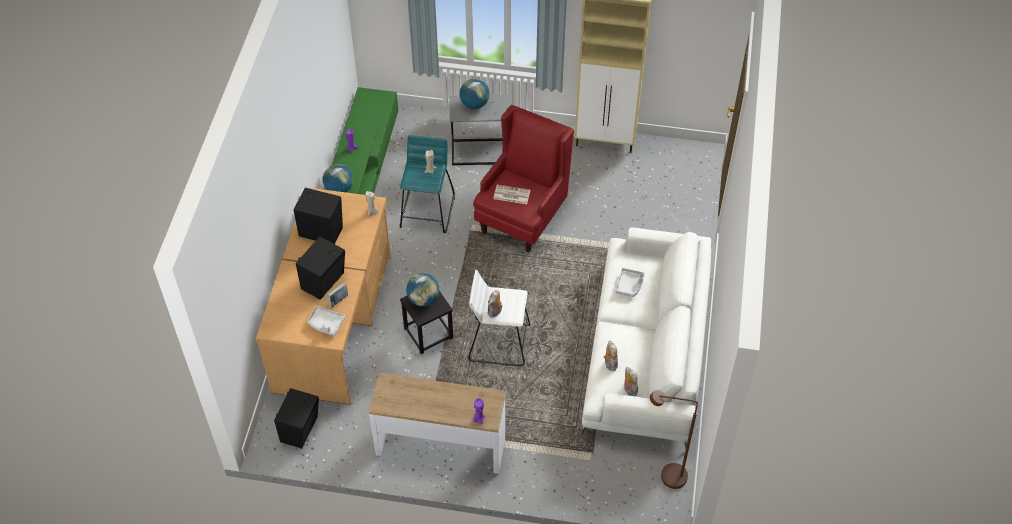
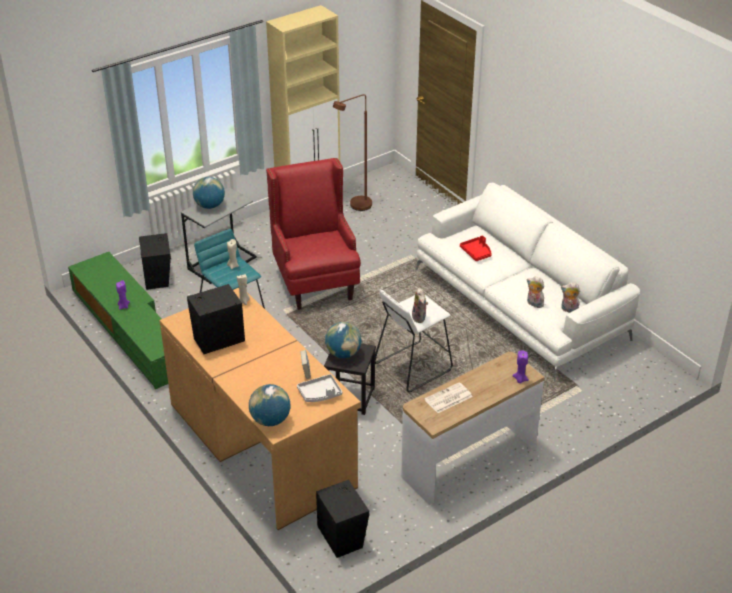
camera: 45 degrees left, 15 degrees down
(324, 281) = (274, 368): black speaker -> black speaker (158, 277)
(339, 189) = (152, 338): globe -> globe (270, 420)
(511, 195) = (315, 248): newspaper -> newspaper (448, 398)
(629, 285) = (476, 253): grey tray -> red tray
(666, 475) = (641, 363): brown floor lamp -> brown floor lamp (355, 207)

